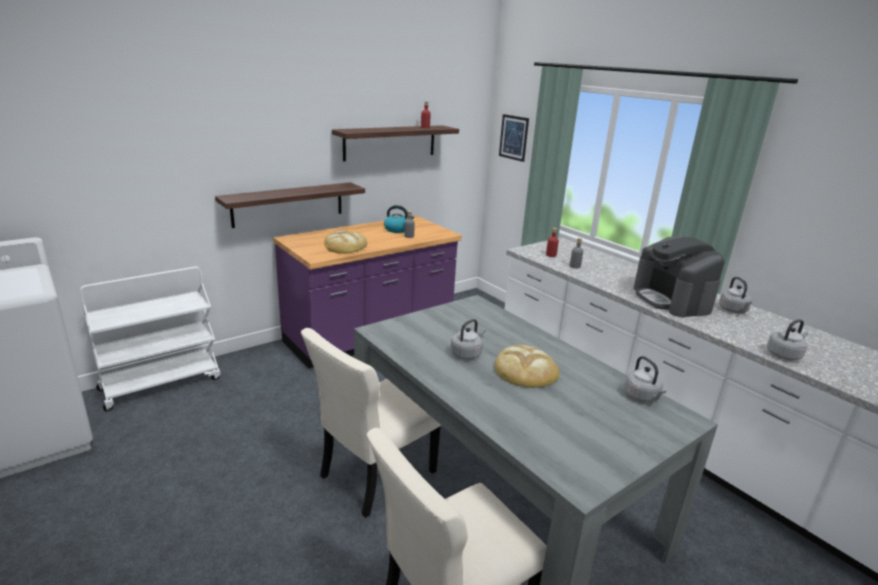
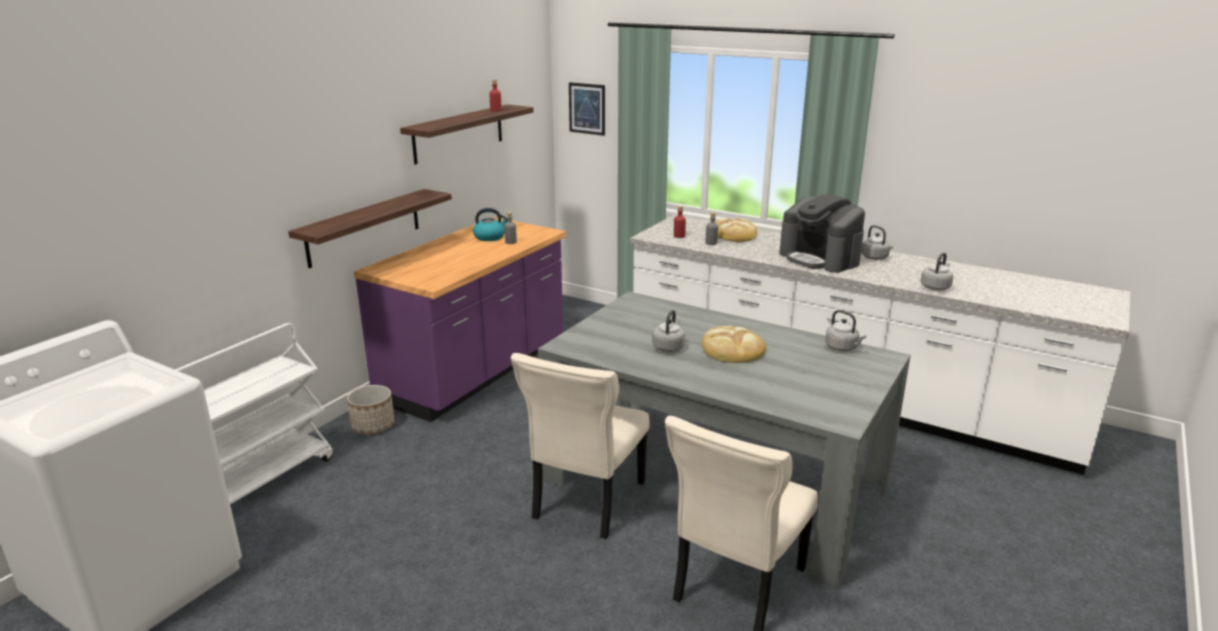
camera: 20 degrees left, 0 degrees up
(267, 361) = (373, 426): none -> planter
(345, 246) = (451, 266): bread -> bread (733, 234)

